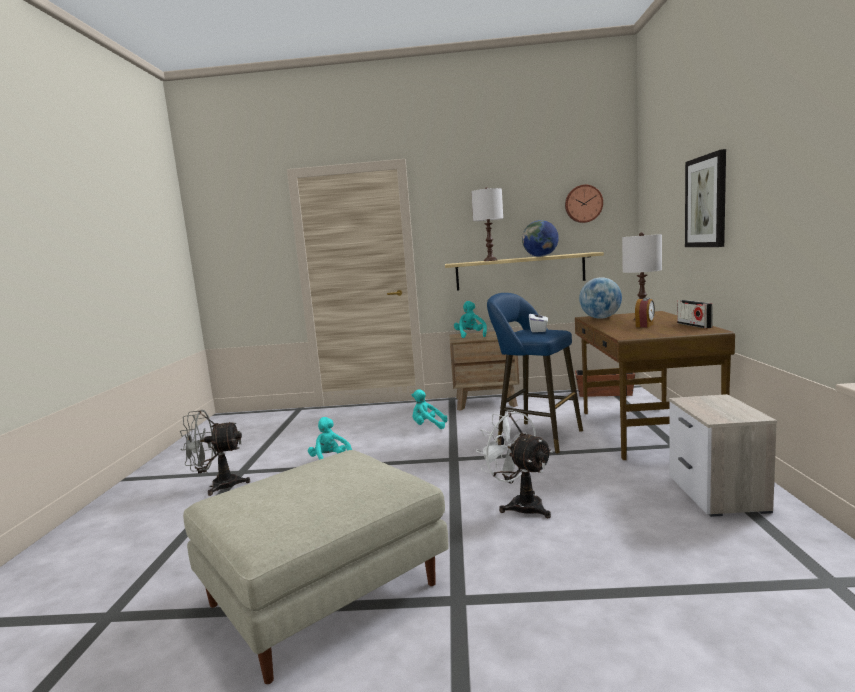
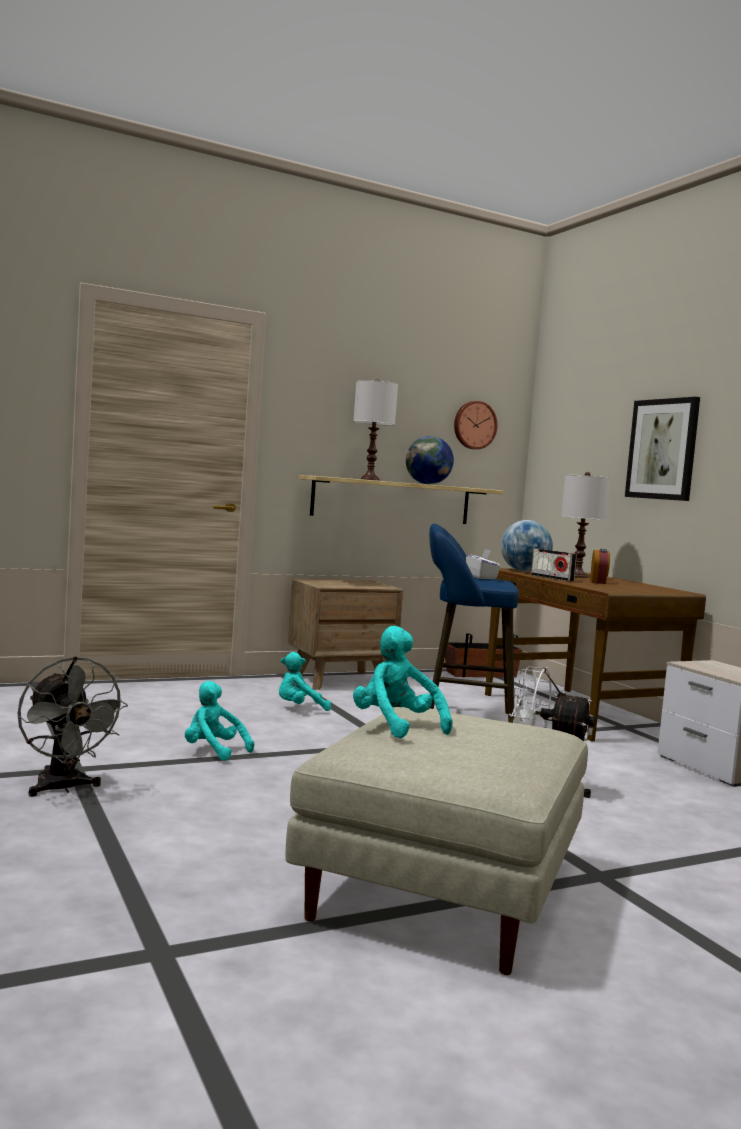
camera: 30 degrees left, 5 degrees down
(218, 486) = (63, 788): grey fan -> grey fan turned 90 degrees counterclockwise
(470, 335) = (330, 582): turquoise plush toy -> turquoise plush toy (396, 726)
(694, 325) = (650, 586): radio -> radio (552, 578)

